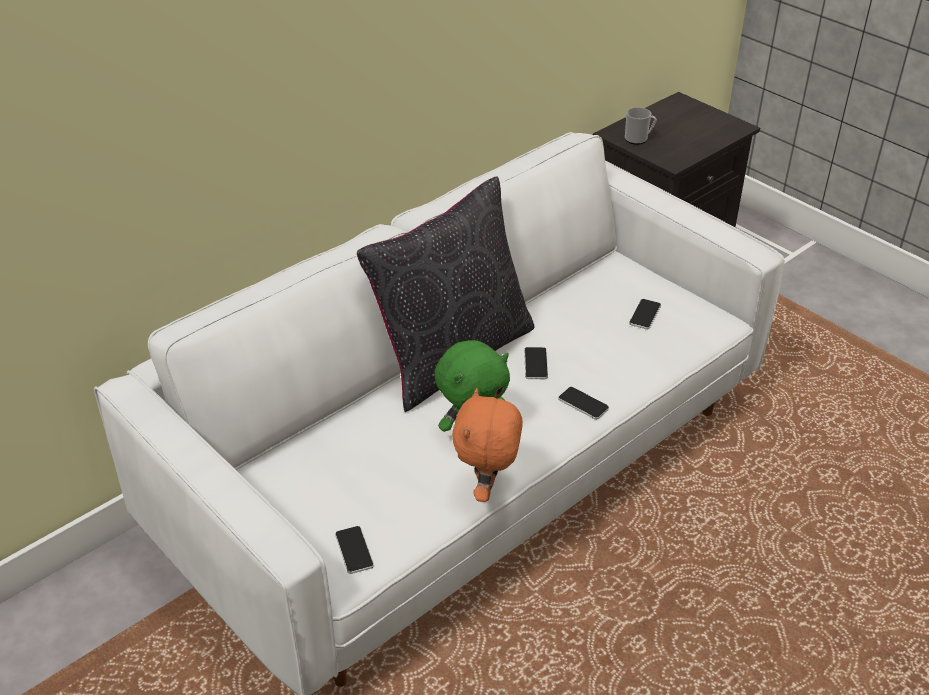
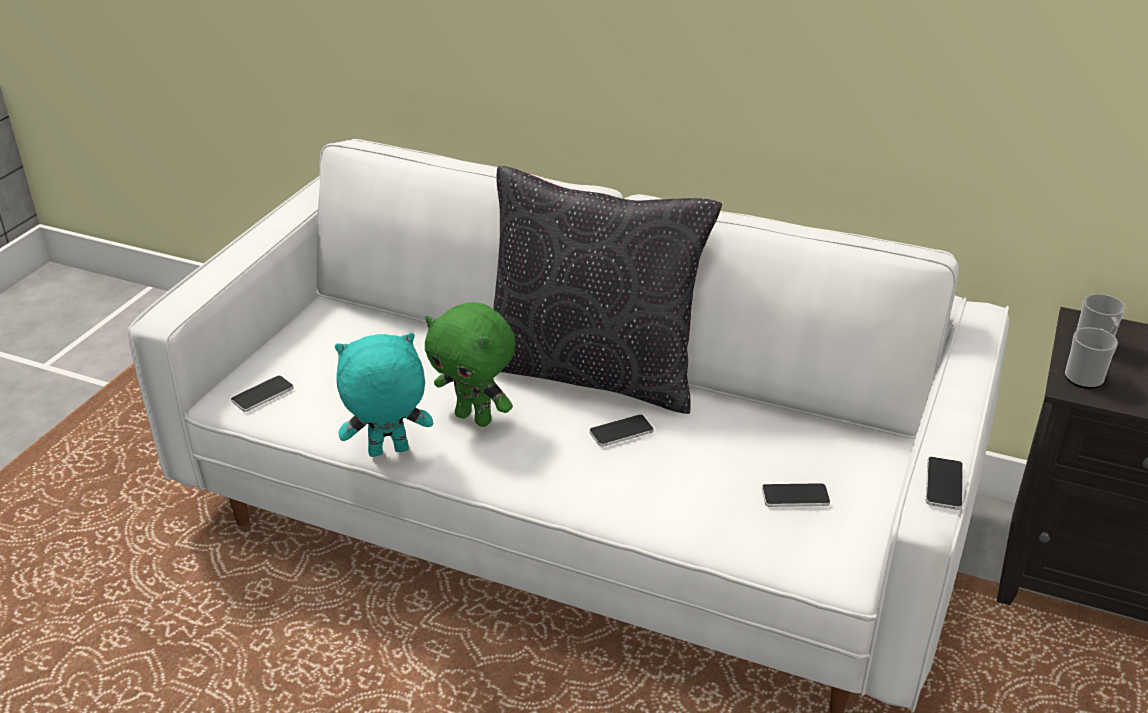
camera: 65 degrees right, 5 degrees down
(487, 490) = (388, 453): orange plush toy -> turquoise plush toy
(583, 404) = (574, 485): phone -> phone (944, 484)
(665, 154) = (1085, 375): none -> mug

